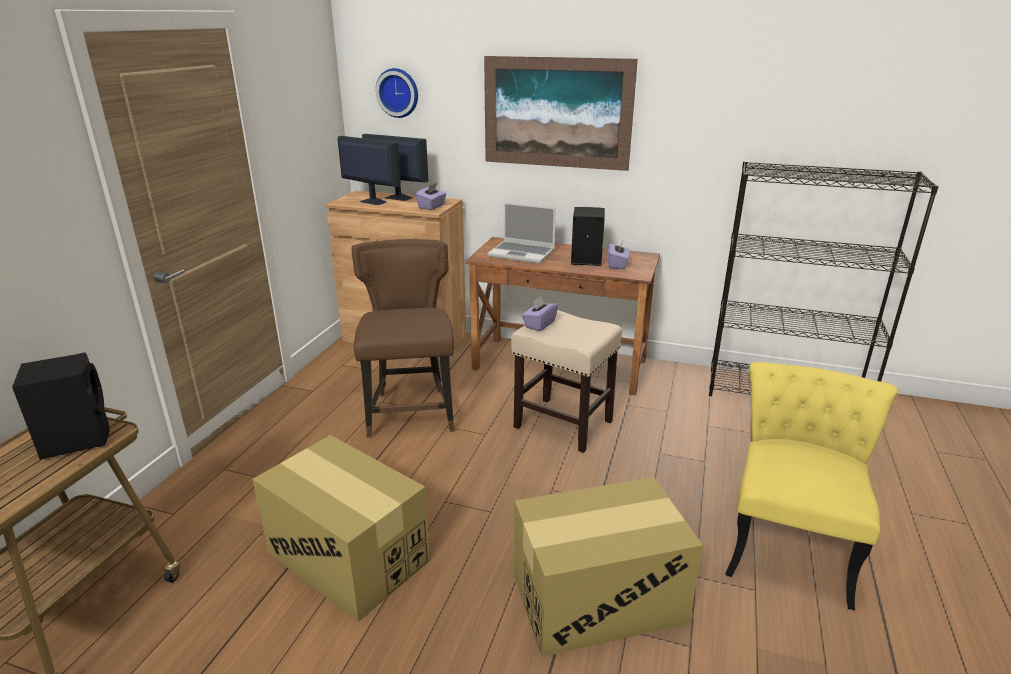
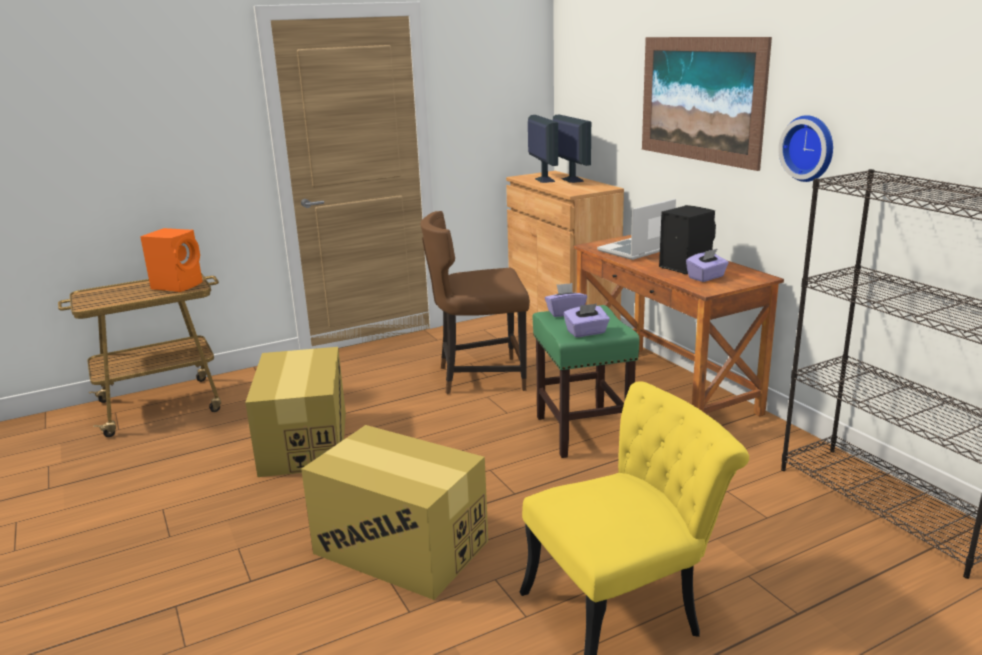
camera: 45 degrees right, 5 degrees down
(77, 438) = (178, 285): black speaker -> orange speaker
(398, 92) = (588, 75): wall clock -> wall clock (810, 148)
(411, 411) = (479, 377): brown chair -> brown chair turned 135 degrees counterclockwise
(432, 207) = (579, 190): purple tissue box -> purple tissue box (586, 332)
(522, 253) = (636, 250): laptop -> laptop turned 75 degrees clockwise
(562, 424) = (582, 431): beige stool -> green stool

